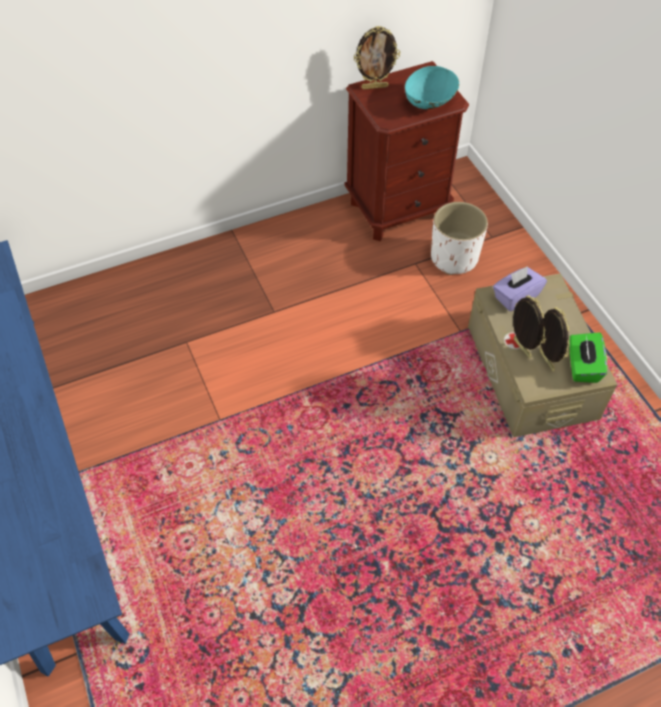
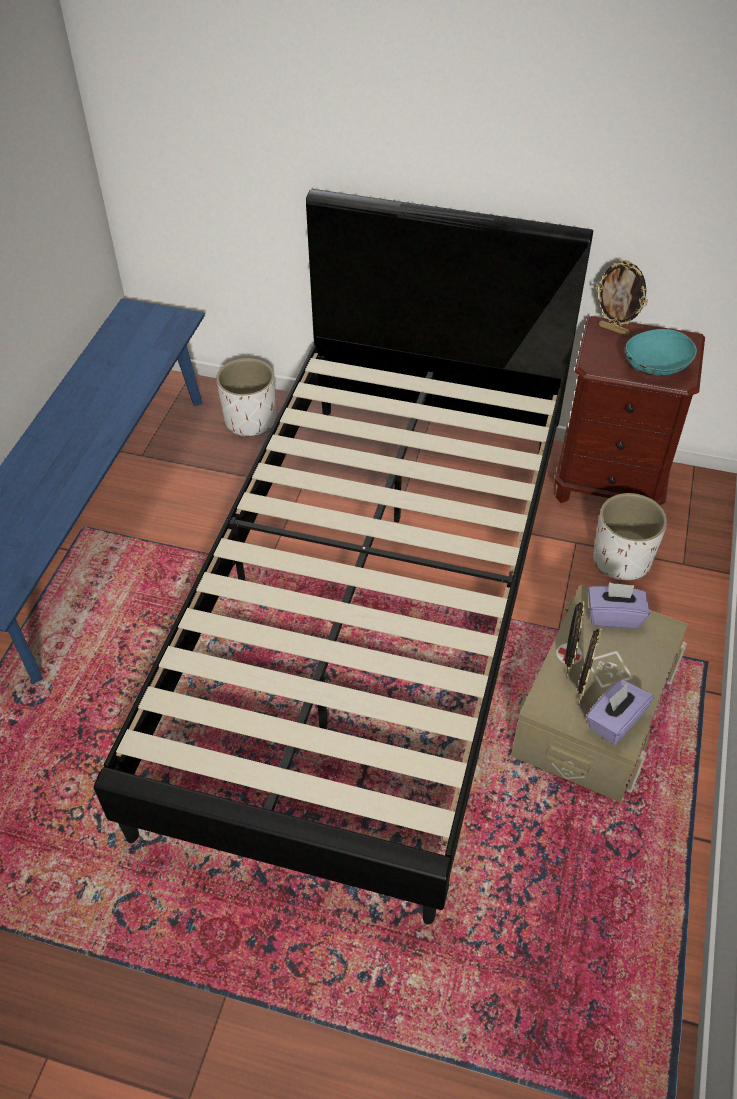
camera: 40 degrees right, 5 degrees down
(91, 313) = (251, 421): none -> white planter
(330, 405) = (369, 614): none -> black bed
(582, 366) = (614, 721): green tissue box -> purple tissue box

